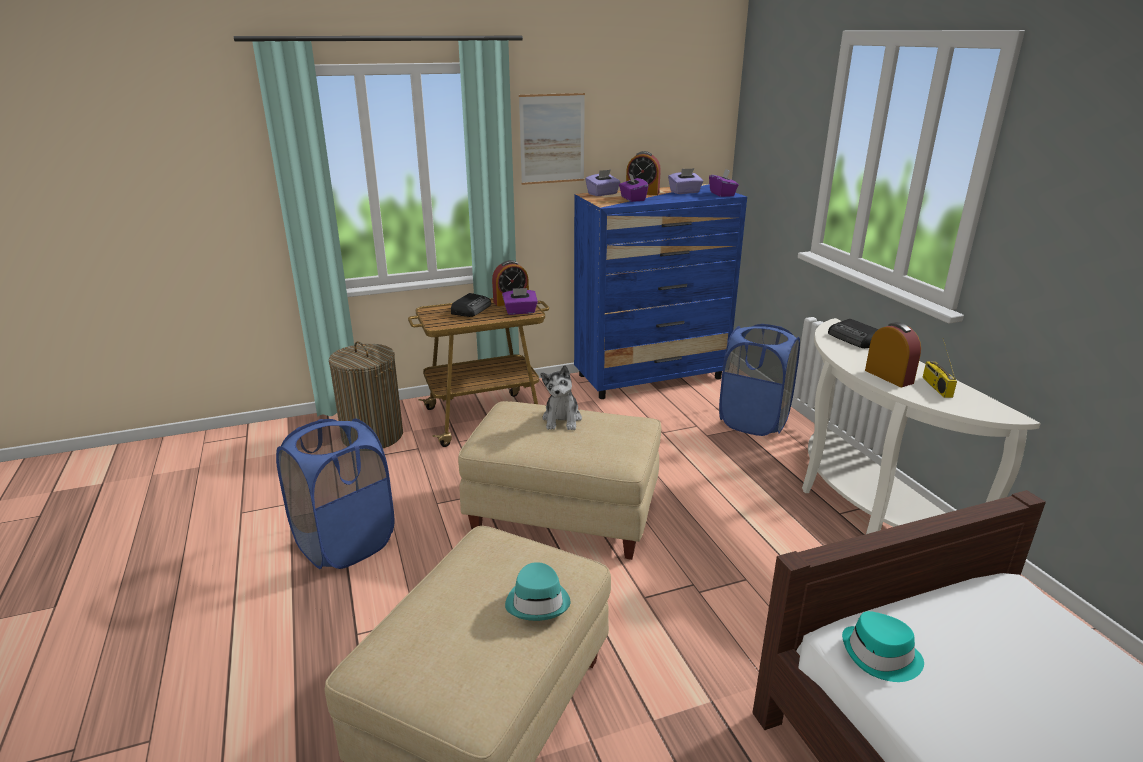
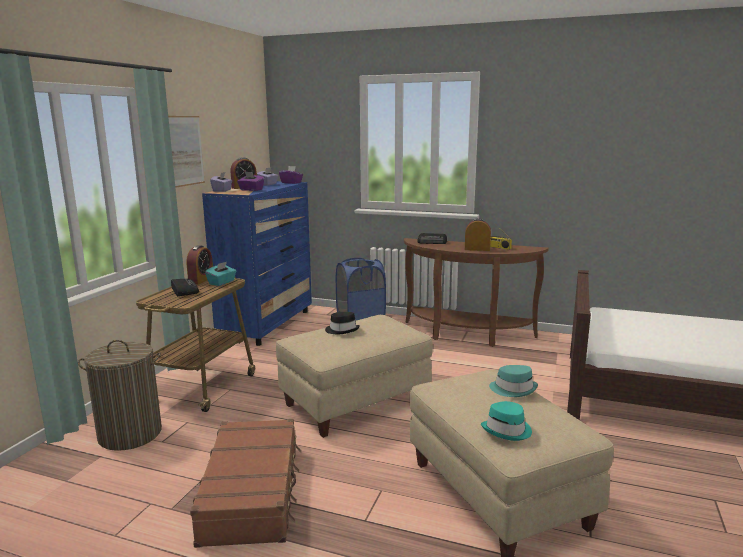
camera: 50 degrees left, 10 degrees down
(345, 543) = (252, 492): blue laundry basket -> brown suitcase
(520, 311) = (222, 282): purple tissue box -> turquoise tissue box
(562, 419) = (342, 330): plush toy -> black hat
(863, 509) = (466, 335): white console table -> brown console table
(881, 656) = (620, 342): turquoise hat -> turquoise hat (507, 430)

